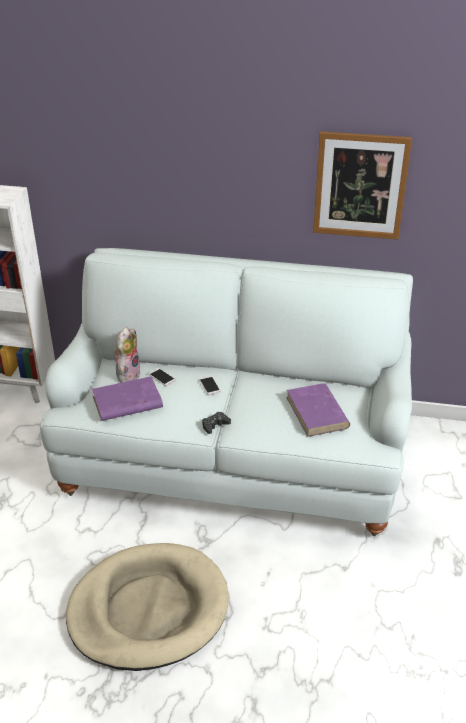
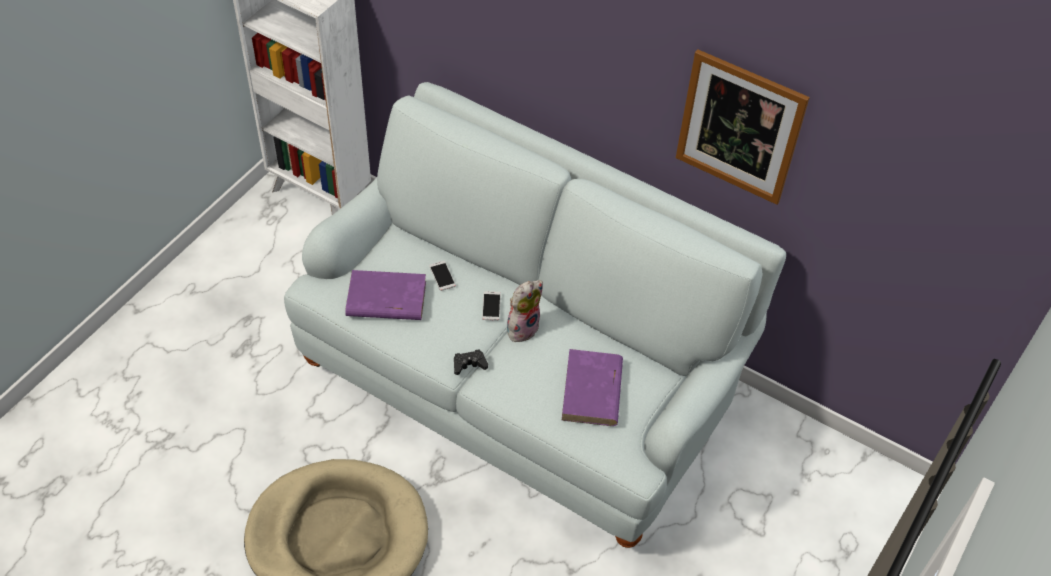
camera: 20 degrees right, 15 degrees up
(127, 374) = (406, 257): plush toy -> plush toy (522, 327)

